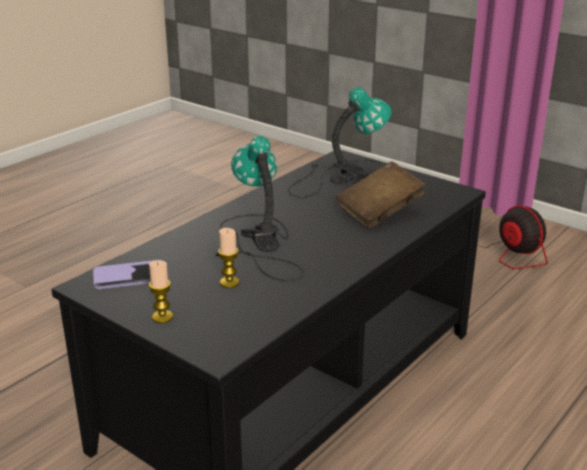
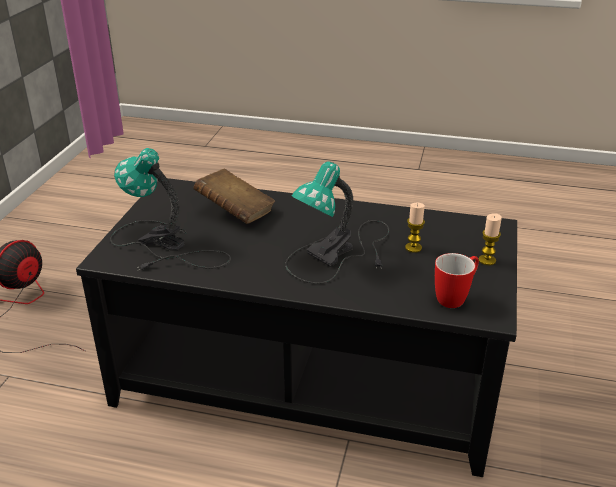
camera: 115 degrees left, 5 degrees up
(130, 277) = (455, 298): phone -> mug

